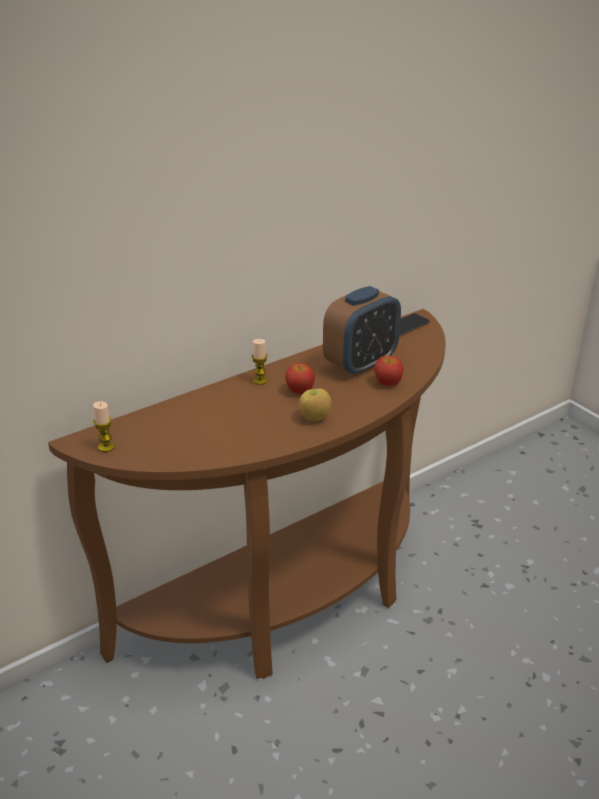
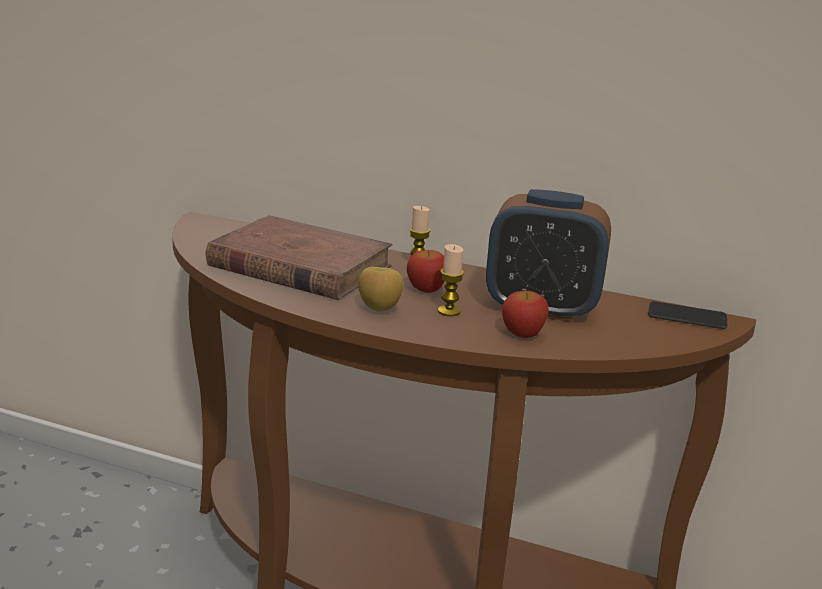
camera: 55 degrees right, 10 degrees down
(106, 447) = (205, 232): candle -> candle (449, 311)
(217, 426) = (299, 266): none -> brown book

